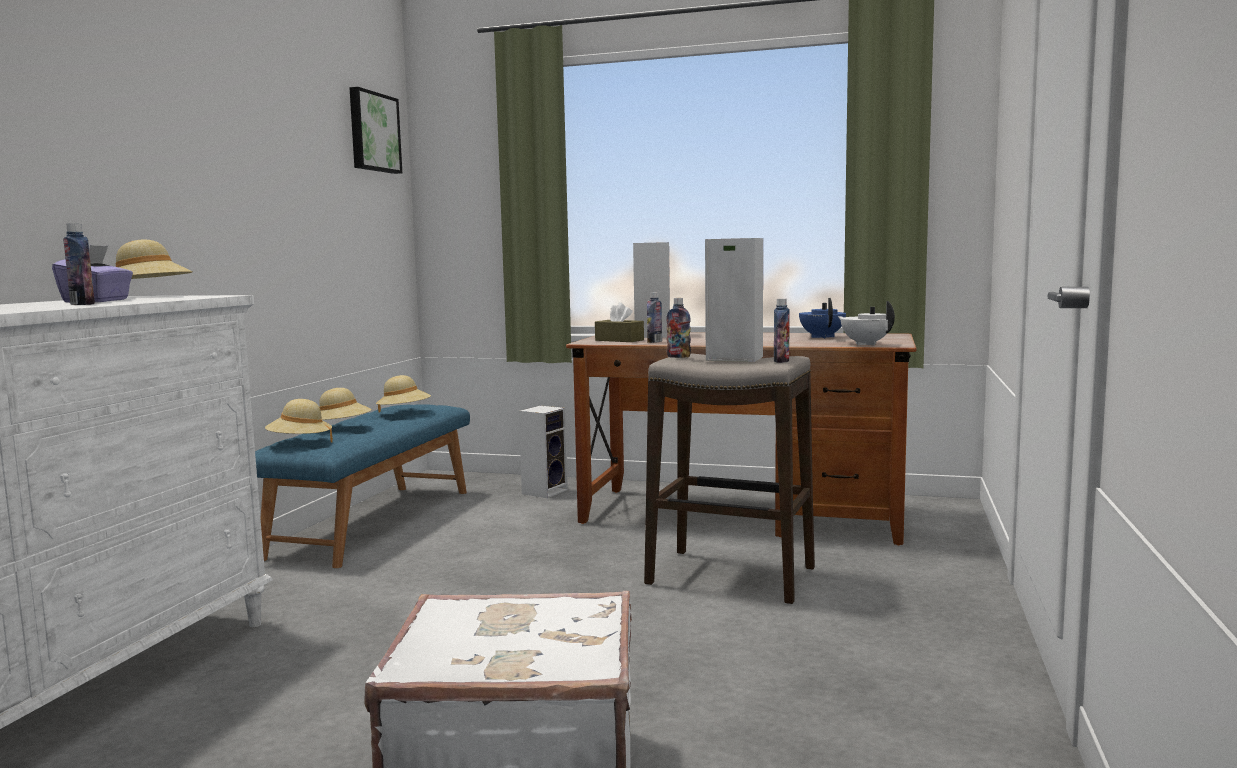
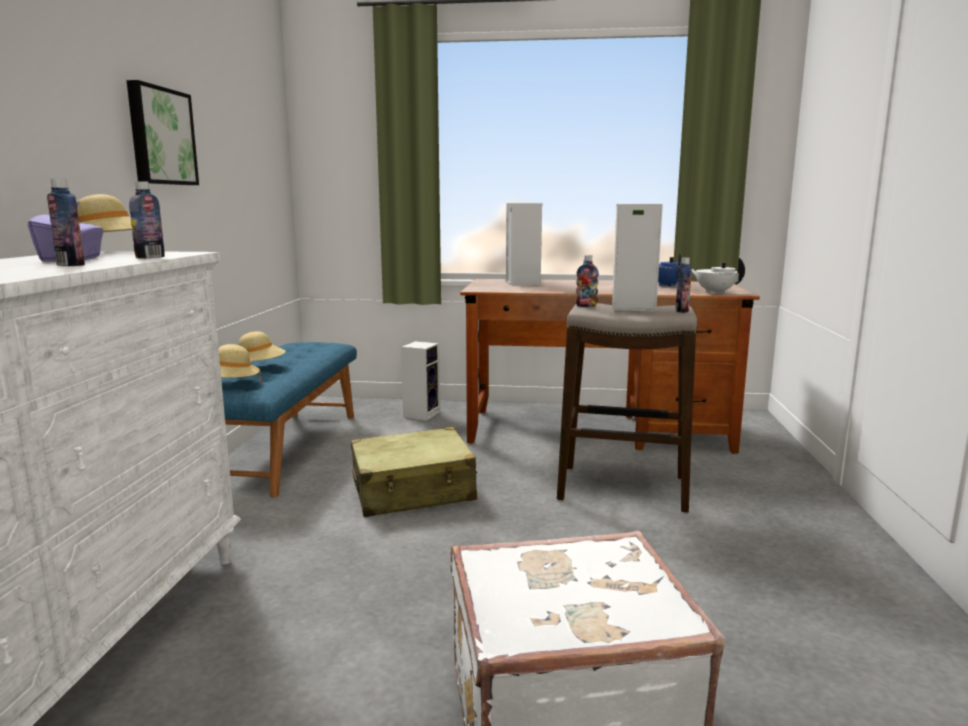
camera: 10 degrees left, 5 degrees up
(372, 132) = (262, 94): picture -> picture (160, 136)
(404, 413) = (305, 351): beige hat -> none
(488, 568) = (413, 491): none -> beige suitcase
(619, 340) = (502, 287): brown tissue box -> none
(654, 341) = (535, 289): bottle -> bottle (150, 257)

